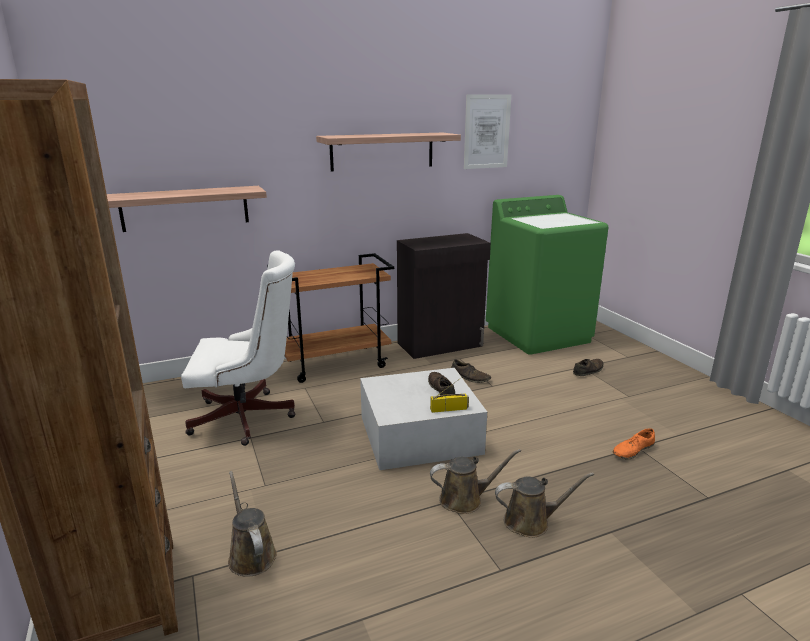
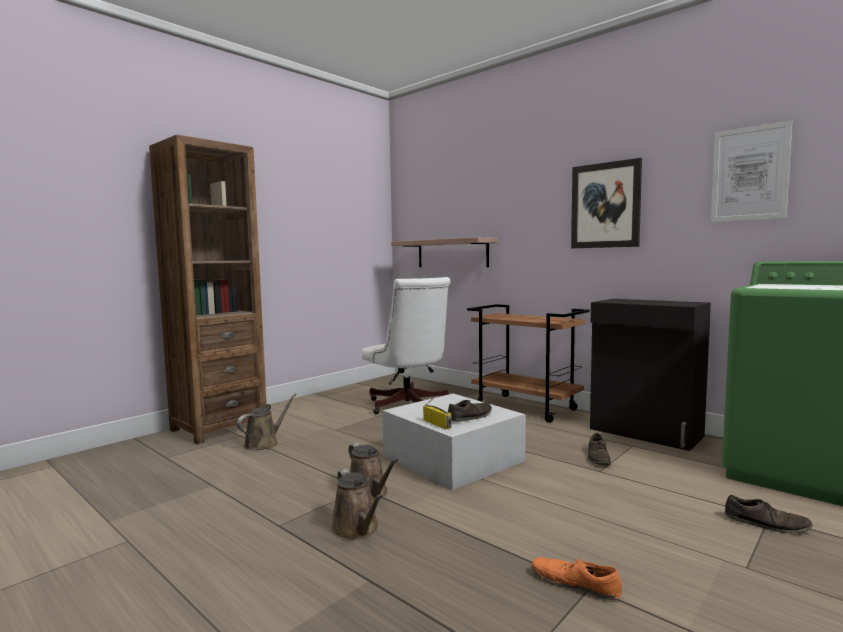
camera: 65 degrees right, 15 degrees down
(382, 151) = (605, 205): shelf -> picture

